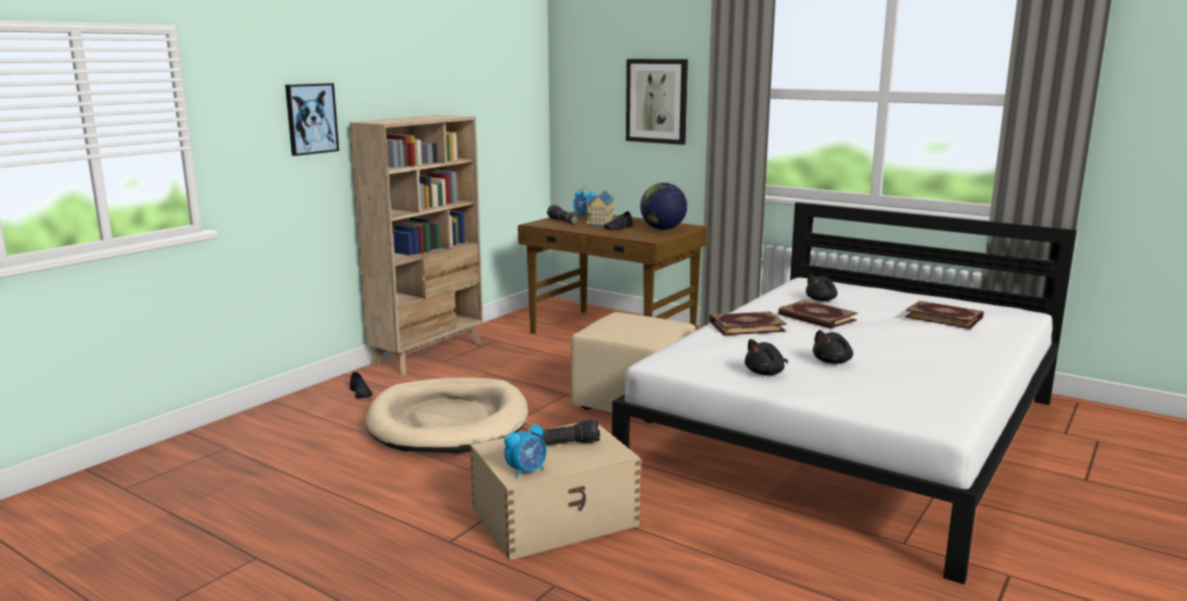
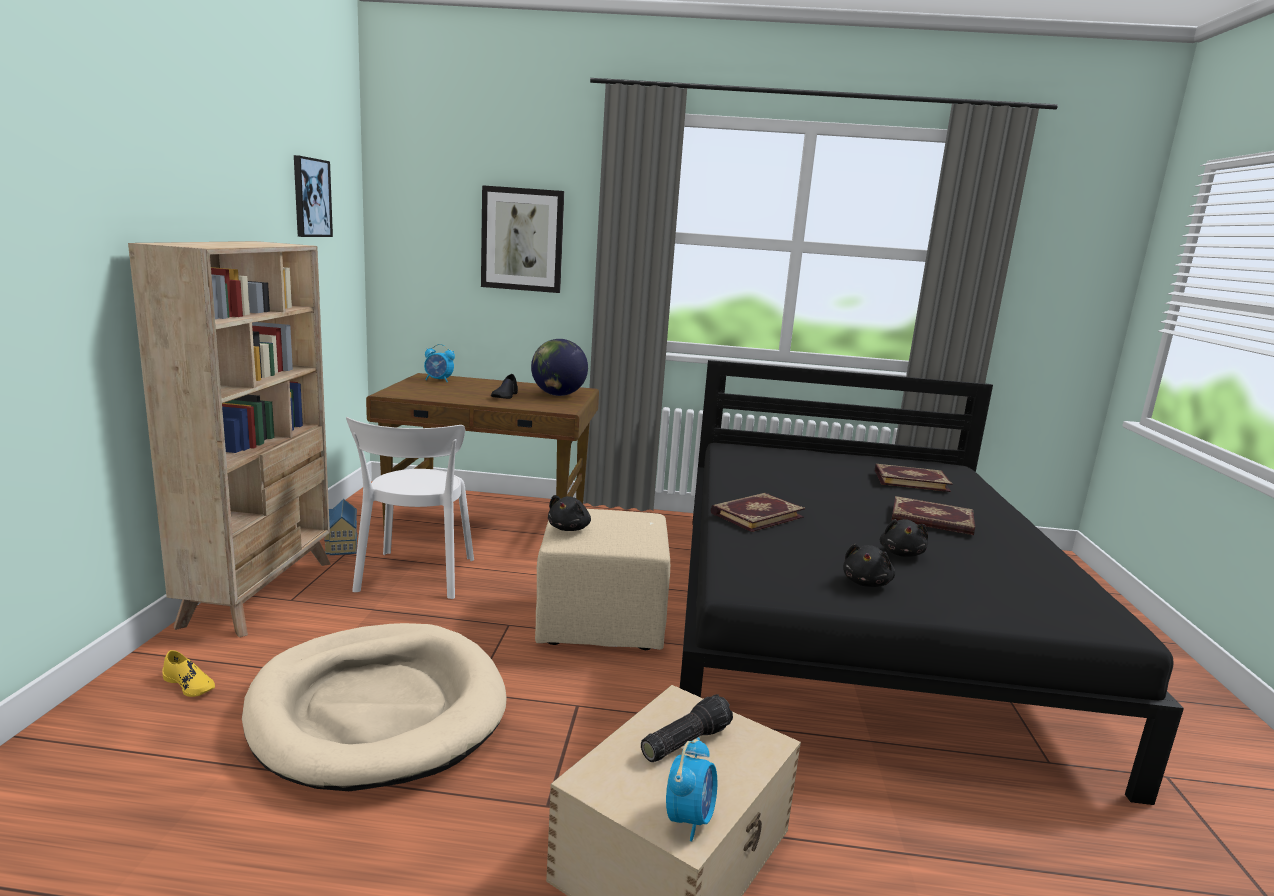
camera: 30 degrees left, 0 degrees up
(311, 118) = (62, 232): picture -> picture (311, 197)
(361, 393) = (189, 684): black shoe -> yellow shoe
(529, 359) = (414, 577): none -> white chair
(562, 221) = (421, 389): flashlight -> none
(599, 222) = (469, 388): toy house -> toy house (340, 544)
(816, 317) = (806, 494): book -> book (931, 520)
(822, 300) = (777, 470): black plush toy -> black plush toy (569, 528)
(852, 435) = (855, 621): white bed -> black bed

